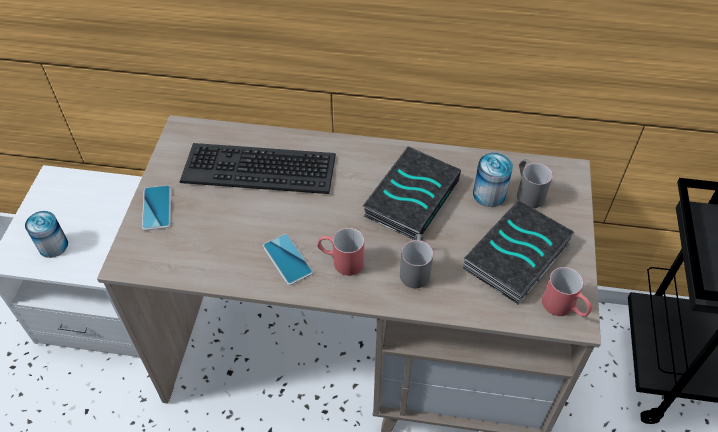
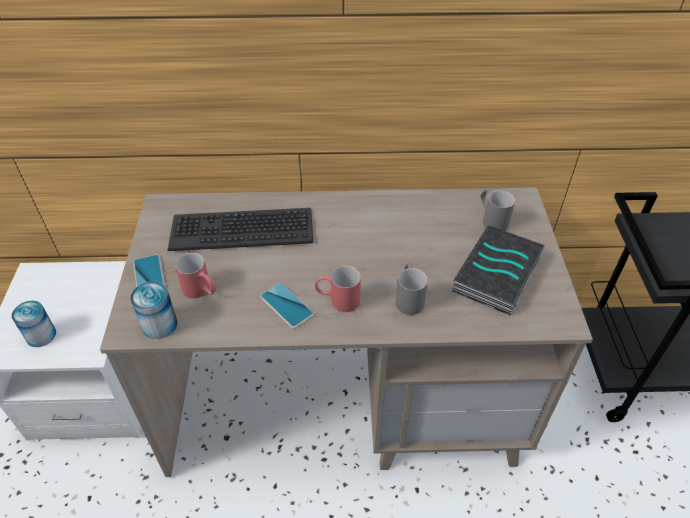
camera: 10 degrees left, 5 degrees down
(410, 197) = (388, 236): book -> none
(489, 194) = (458, 225): can -> can (159, 325)
(564, 308) = (552, 313): red mug -> red mug (201, 291)

